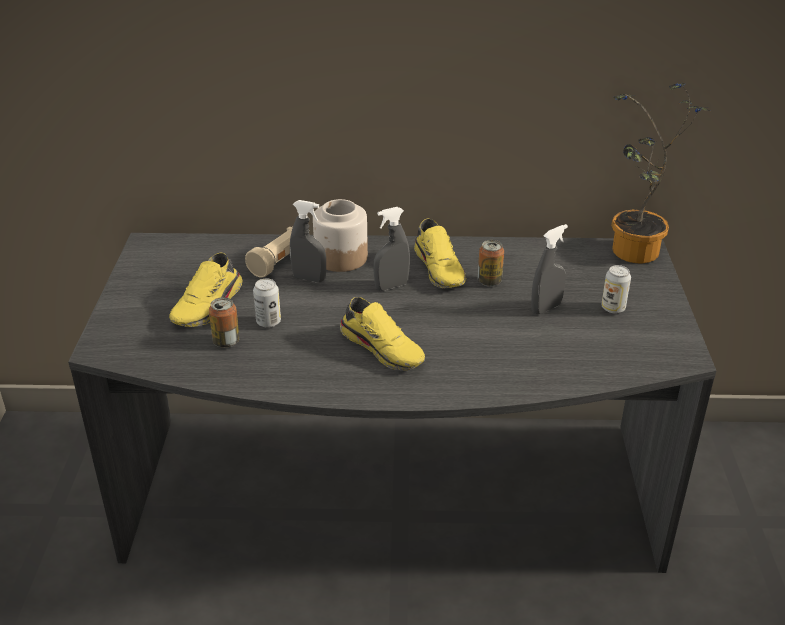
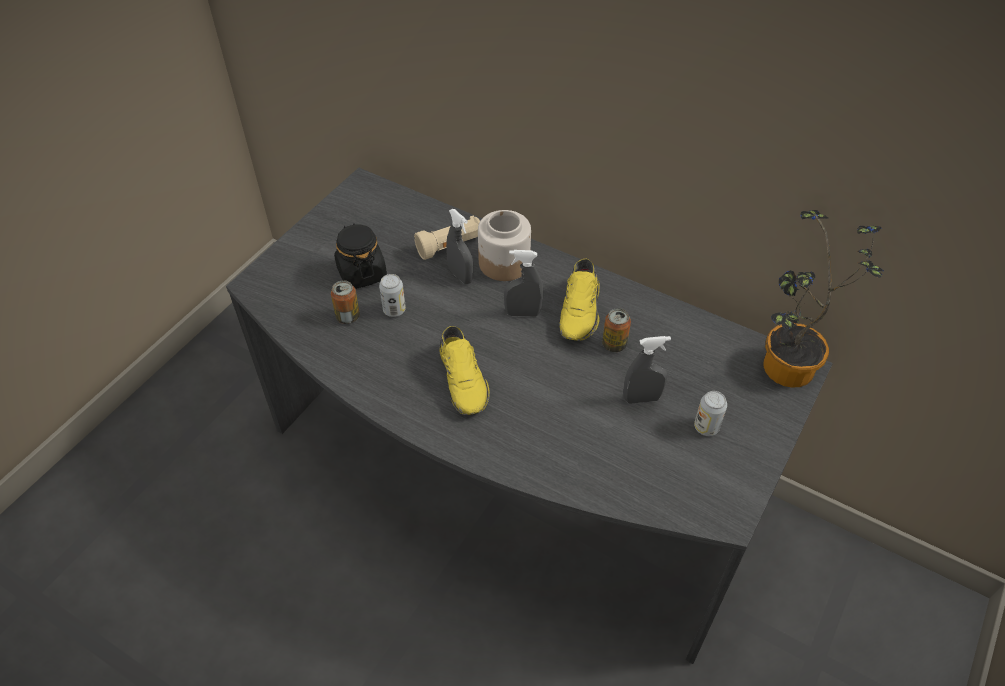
camera: 30 degrees right, 15 degrees up
(209, 306) = (361, 273): yellow shoe -> black jar

